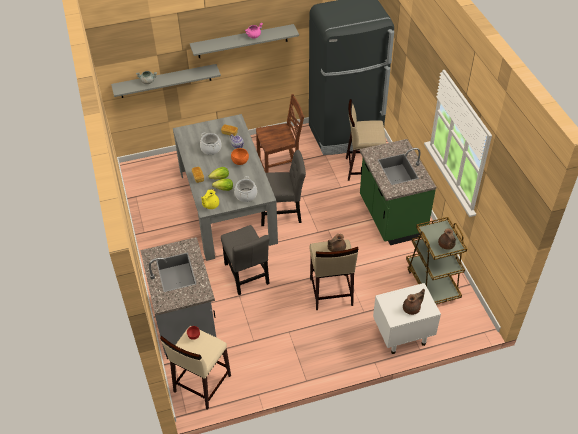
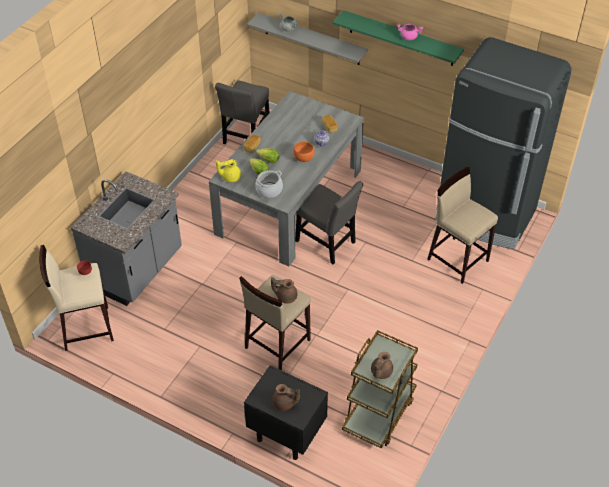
camera: 45 degrees right, 0 degrees up
(211, 149) = (295, 130): cooking pot -> none
(242, 41) = (401, 38): grey shelf -> green shelf
(247, 276) = (228, 273): grey chair -> grey chair (246, 136)
(280, 171) = (375, 205): brown chair -> none
(390, 217) = (421, 324): green counter -> none
(401, 335) = (286, 433): white nightstand -> black nightstand

